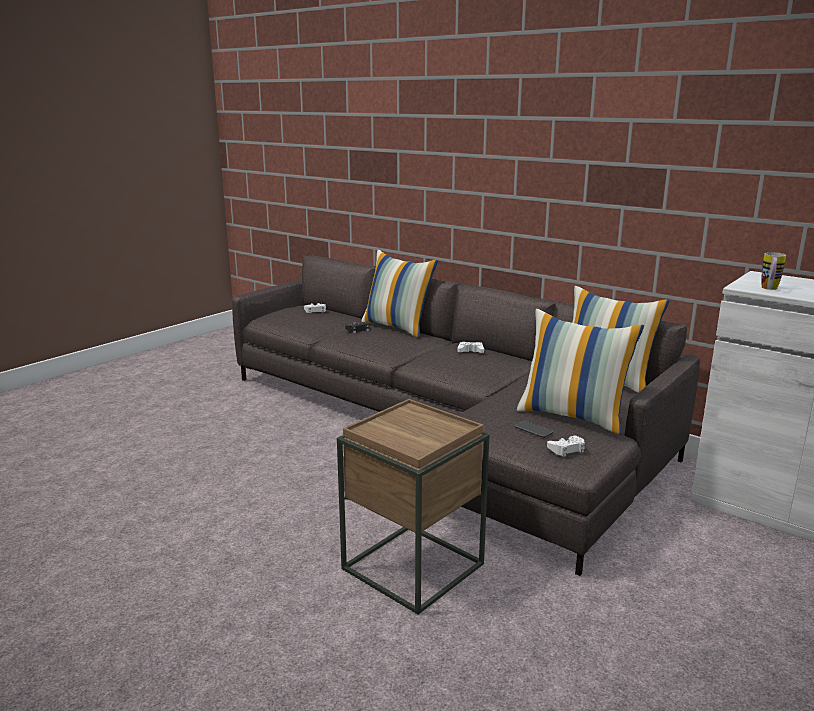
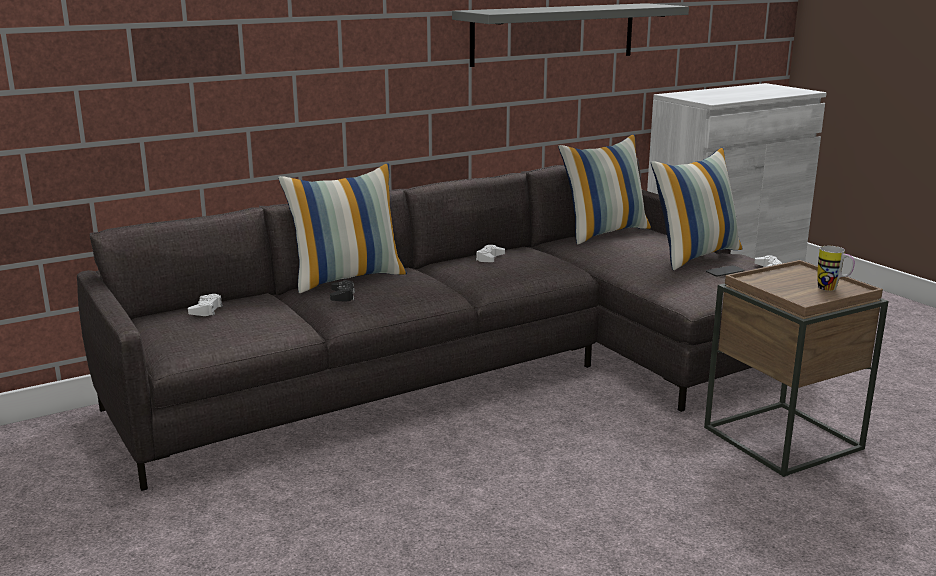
camera: 70 degrees left, 0 degrees up
(629, 188) = (554, 34): none -> grey shelf
(769, 289) = (721, 99): mug -> mug (832, 289)

